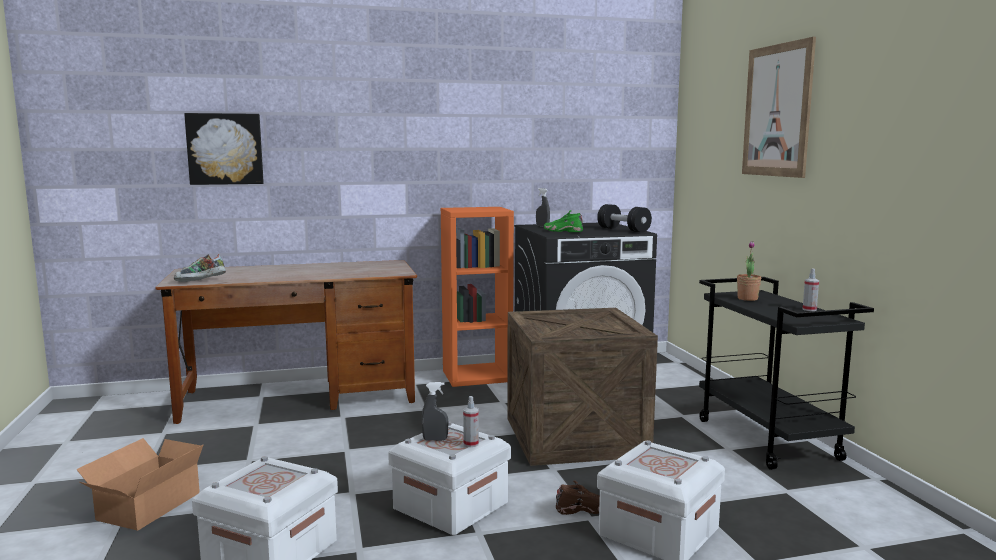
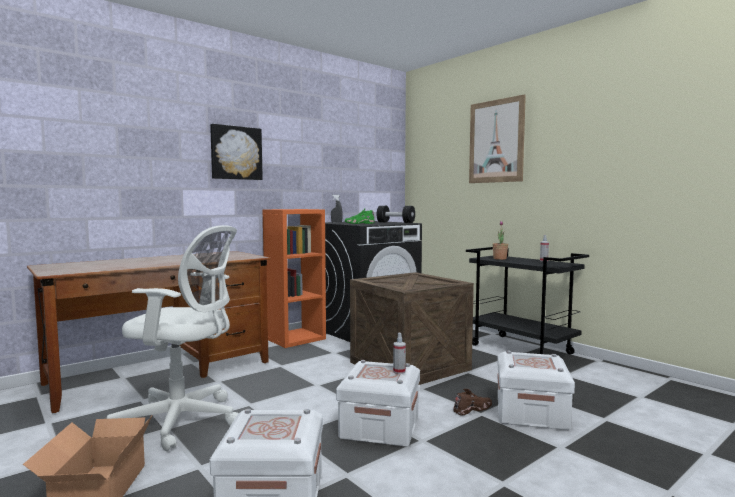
camera: 25 degrees left, 5 degrees down
(200, 281) = (79, 270): shoe -> none
(225, 149) = (79, 154): picture -> picture (236, 153)
(270, 455) = (184, 421): none -> white office chair
(435, 439) = (369, 373): grey spray bottle -> none

